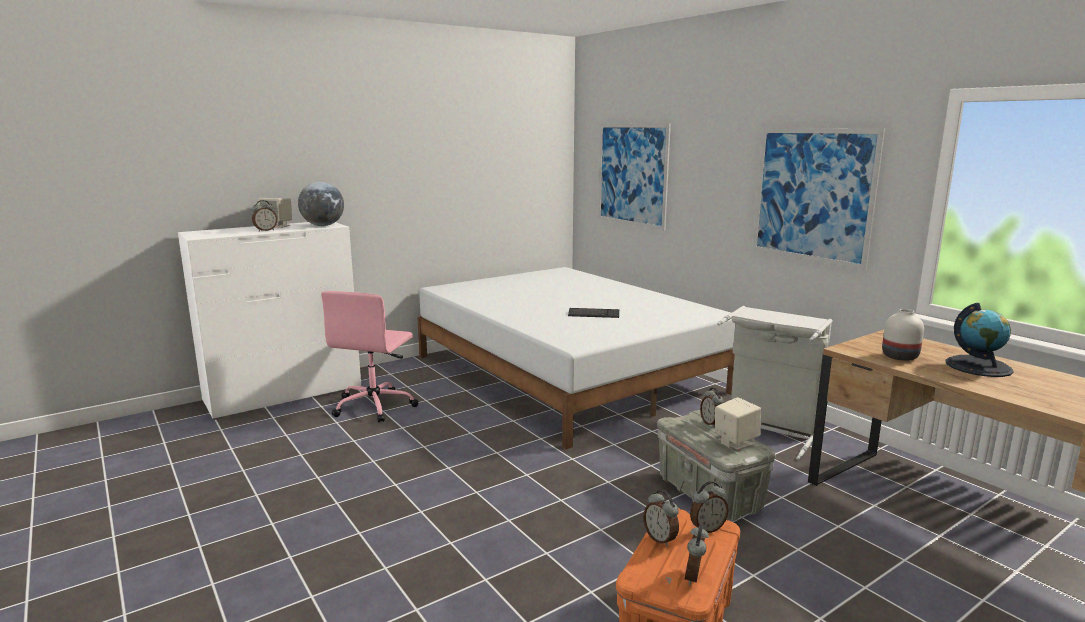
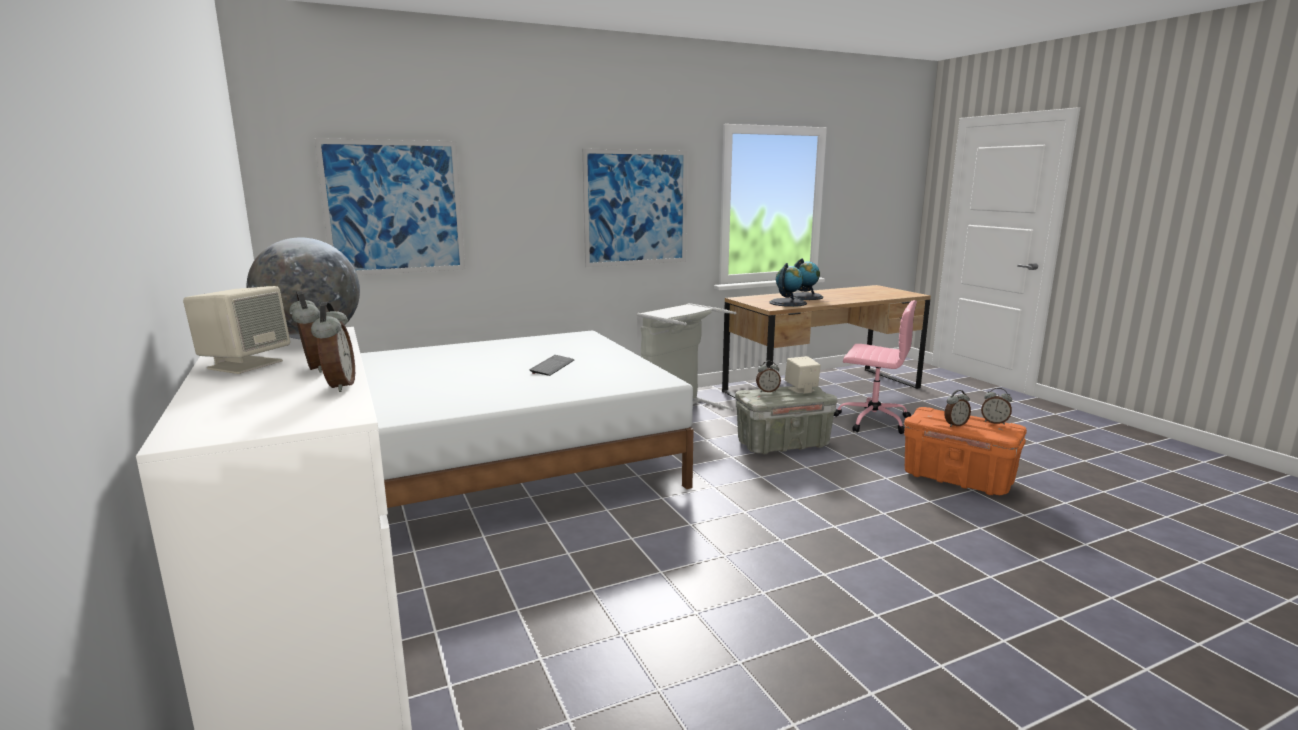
camera: 80 degrees left, 0 degrees up
(375, 406) = (492, 618): pink office chair -> pink office chair (871, 420)
(707, 528) = (934, 412): alarm clock -> alarm clock (338, 386)
(900, 356) = (787, 303): white vase -> globe

